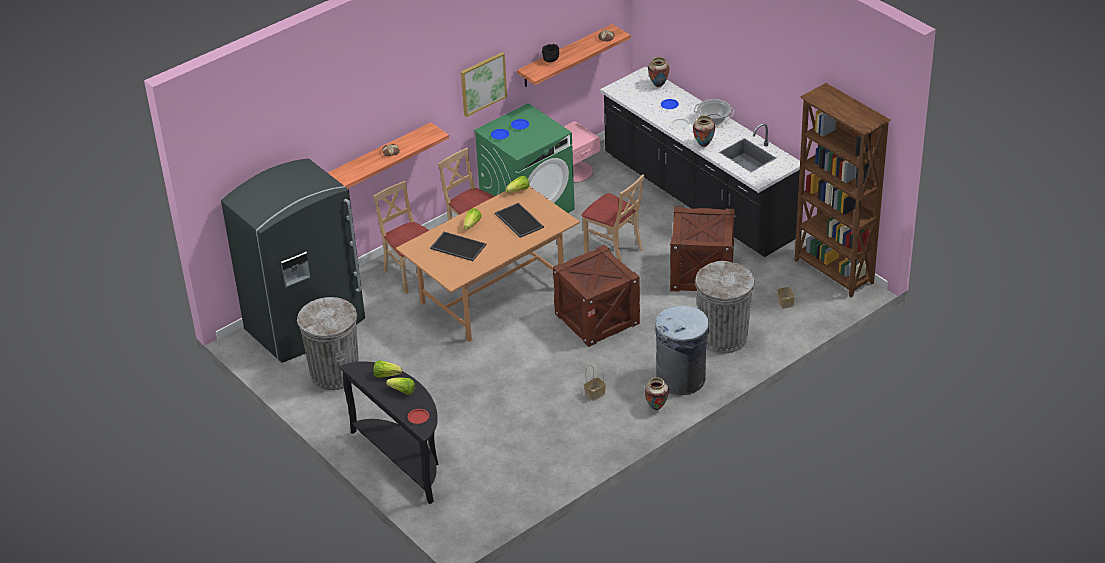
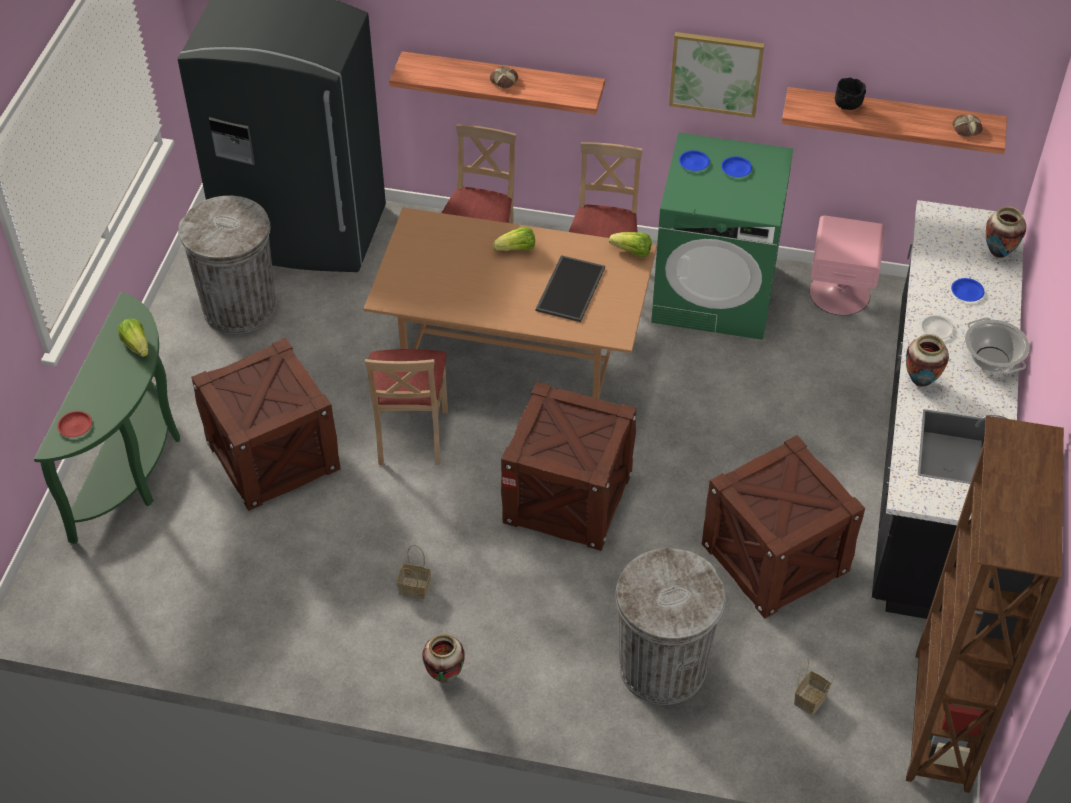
camera: 50 degrees right, 10 degrees up
(402, 391) = (116, 379): lettuce -> none
(404, 459) = (134, 466): black console table -> green console table
(456, 405) = (273, 456): none -> crate
(457, 247) = (457, 262): tray -> none
(613, 250) = (723, 430): beige chair -> beige chair (410, 435)
(681, 379) = (528, 670): grey trash can -> none

